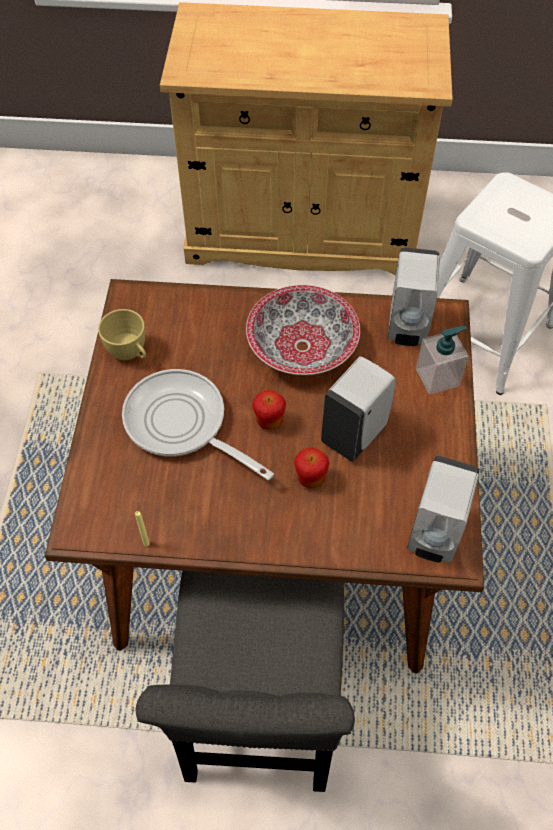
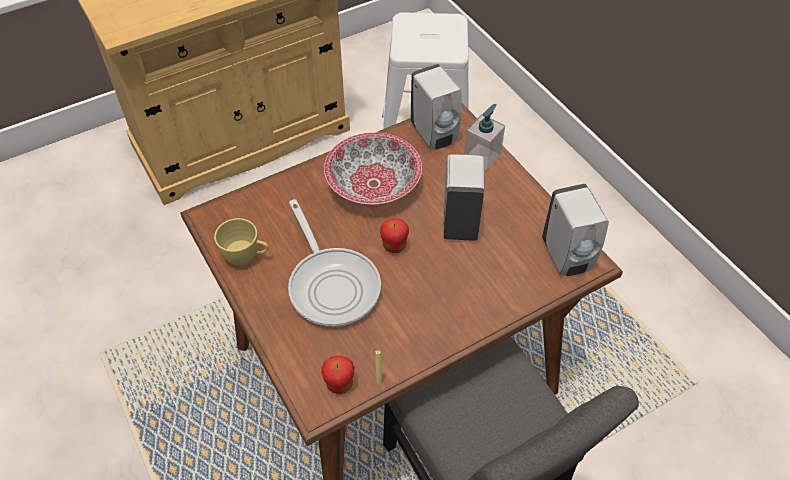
camera: 35 degrees left, 5 degrees down
(182, 425) = (332, 284): frying pan -> frying pan turned 120 degrees counterclockwise
(310, 479) = (456, 268): apple -> apple (339, 384)

